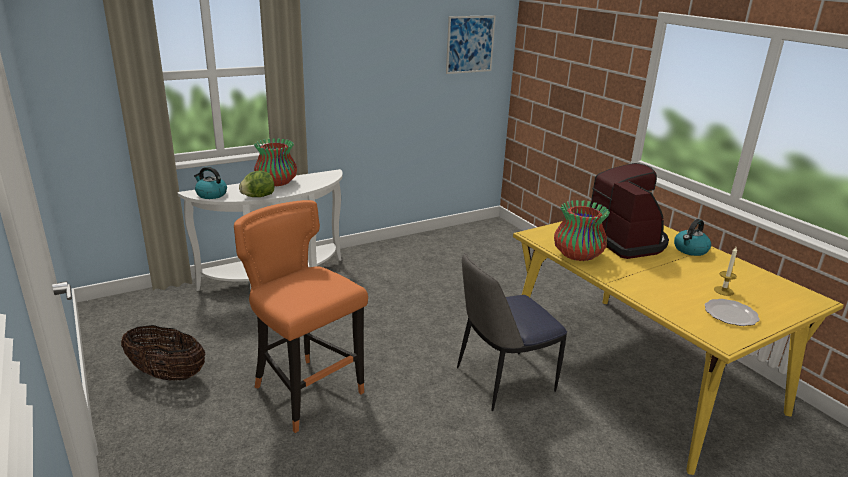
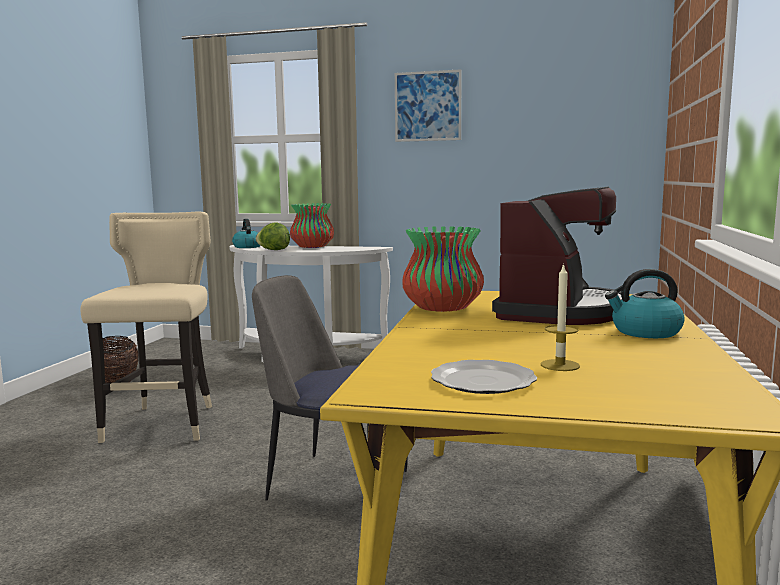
camera: 45 degrees right, 15 degrees down
(306, 392) = (164, 423): orange stool -> beige stool
(470, 44) = (587, 111): picture -> picture (427, 106)

